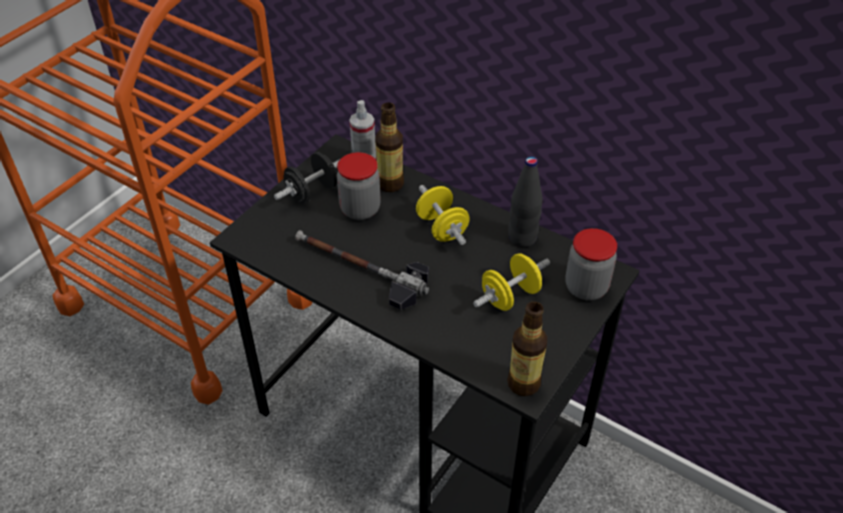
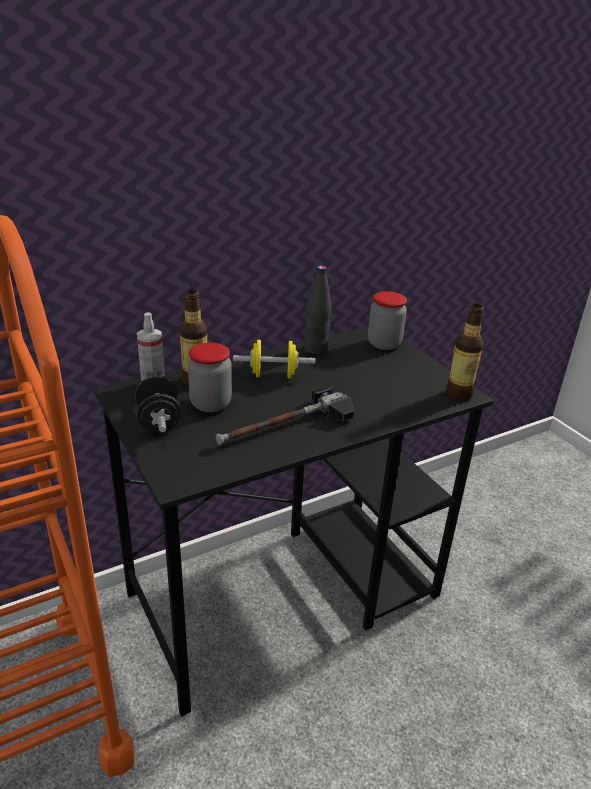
camera: 65 degrees left, 15 degrees down
(510, 296) = (371, 372): yellow dumbbell -> none

